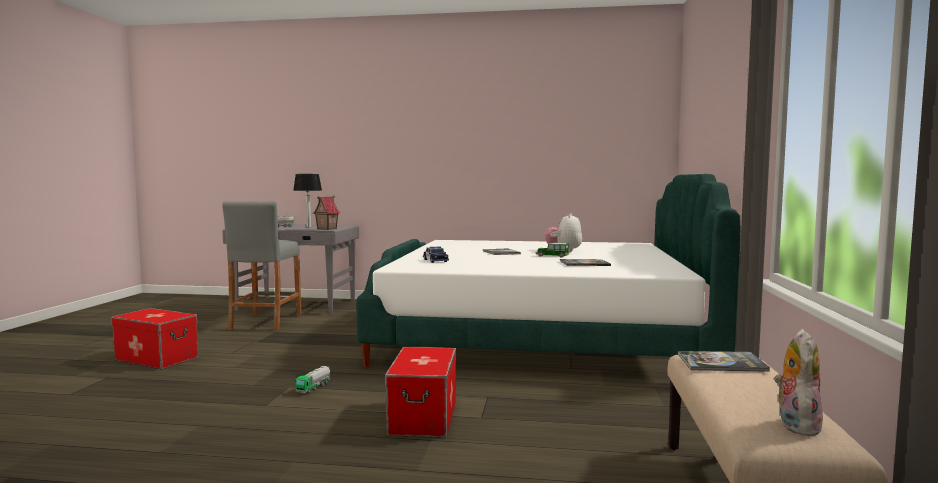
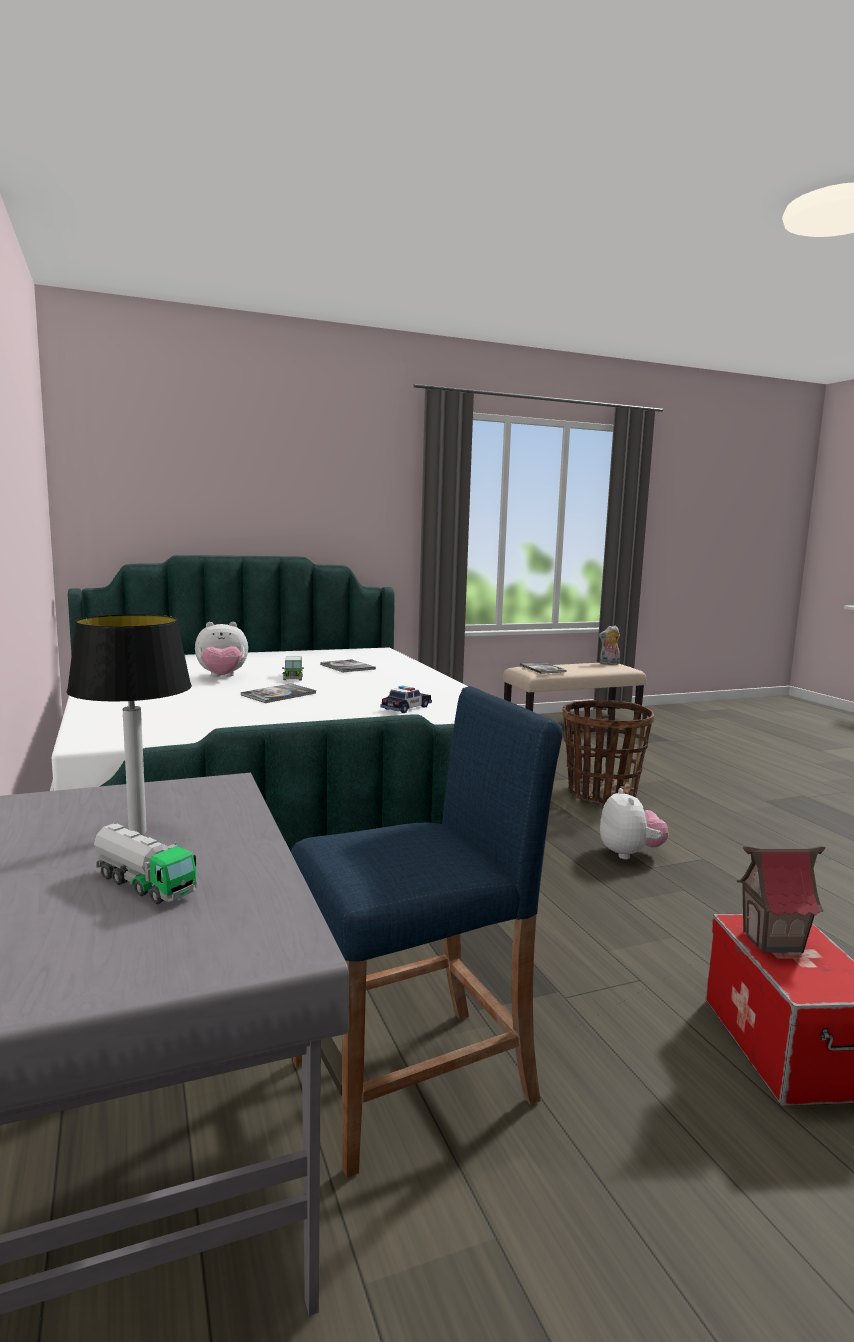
camera: 120 degrees left, 5 degrees up
(265, 322) = (413, 1082): grey stool -> blue stool
(313, 387) = (630, 854): toy truck -> plush toy
(326, 229) = (210, 788): toy house -> toy house (773, 942)
(423, 417) = (601, 794): storage box -> basket

